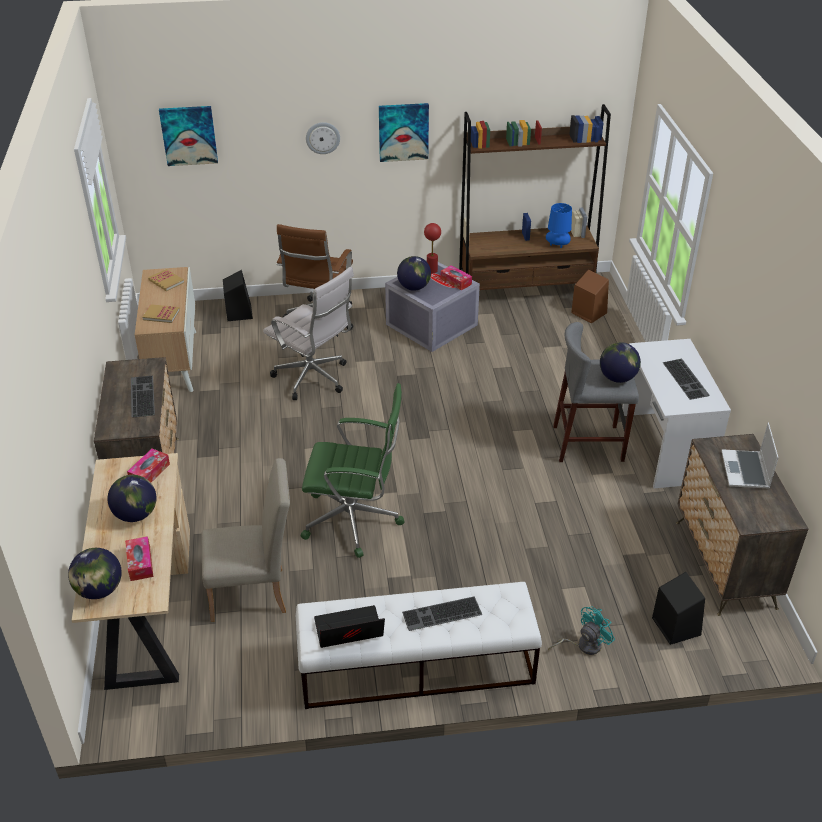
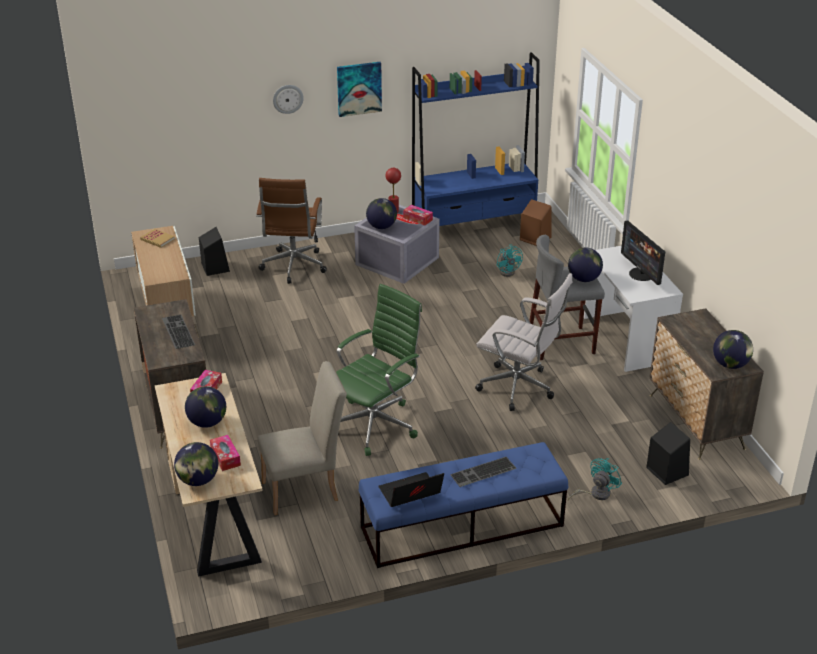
camera: 10 degrees left, 5 degrees down
(161, 315) = (164, 267): book -> none
(189, 135) = (167, 105): picture -> none
(314, 379) = (303, 316): white office chair -> white office chair (519, 388)
(355, 520) = (376, 424): green office chair -> green office chair turned 45 degrees counterclockwise
(416, 667) = (461, 526): white bench -> blue bench
(526, 290) = (474, 225): brown bookcase -> blue bookcase
(550, 349) = (508, 271): none -> turquoise fan
(557, 246) = (501, 180): blue table lamp -> none
(686, 379) = (641, 274): keyboard -> monitor
(746, 471) = (706, 336): laptop -> none
(768, 514) = (730, 365): none -> globe

